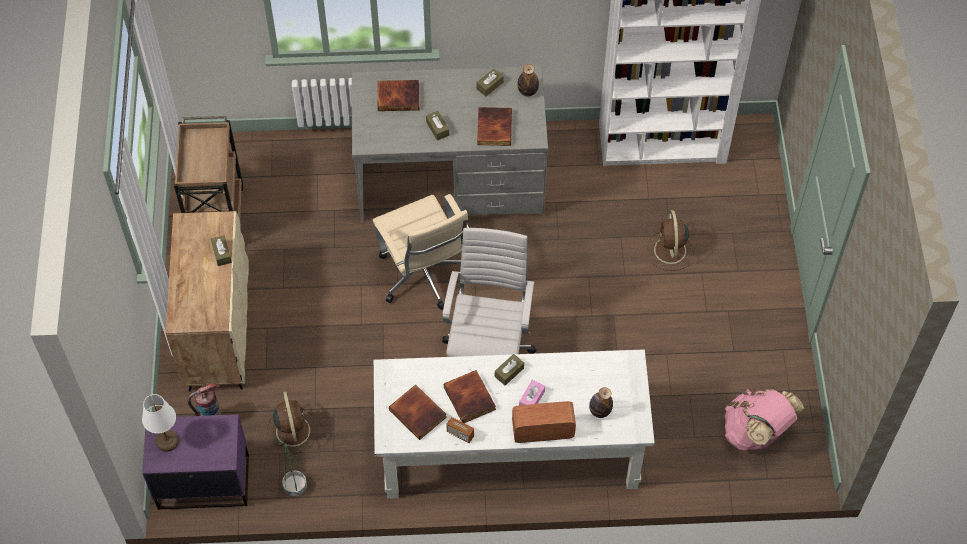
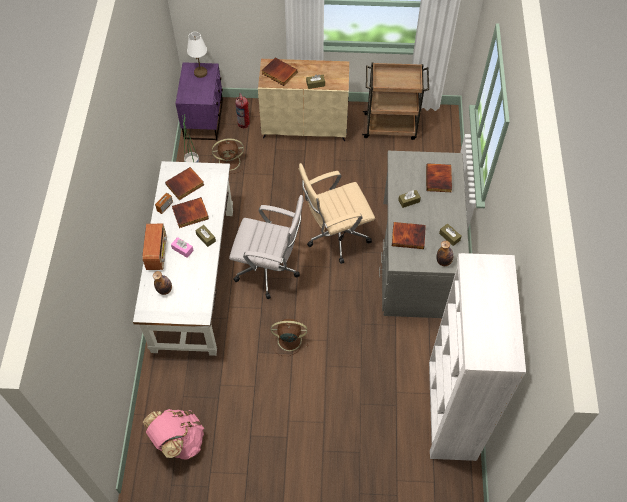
camera: 95 degrees right, 0 degrees up
(199, 304) = (279, 73): none -> book
(670, 251) = (345, 401): brown fan -> brown fan (288, 340)

